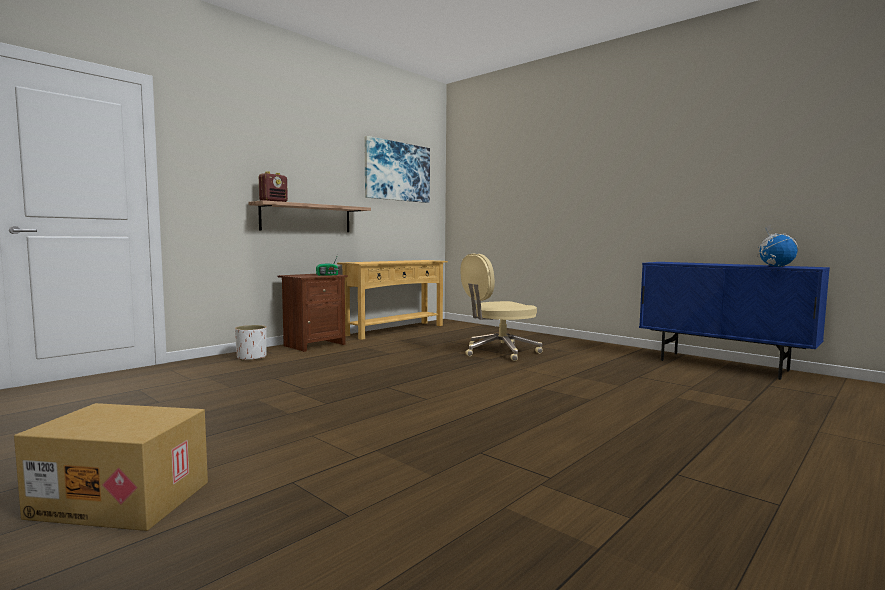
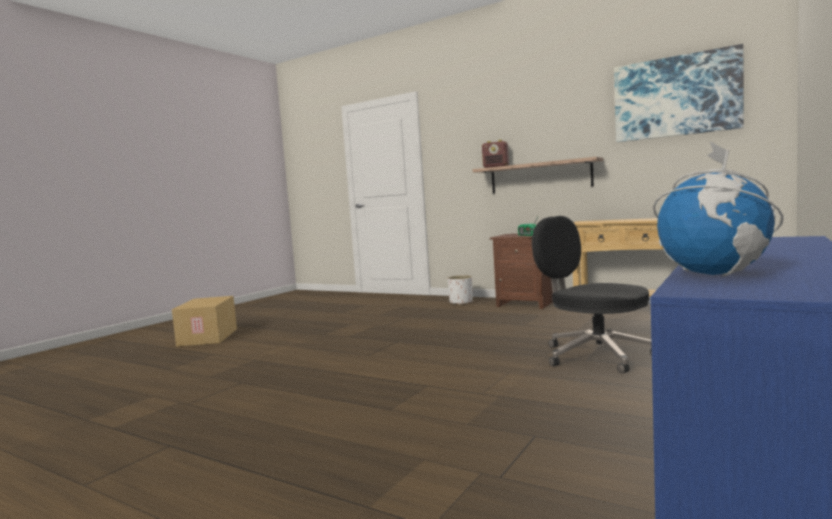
camera: 80 degrees right, 0 degrees up
(499, 352) = (595, 355): beige office chair -> black office chair

